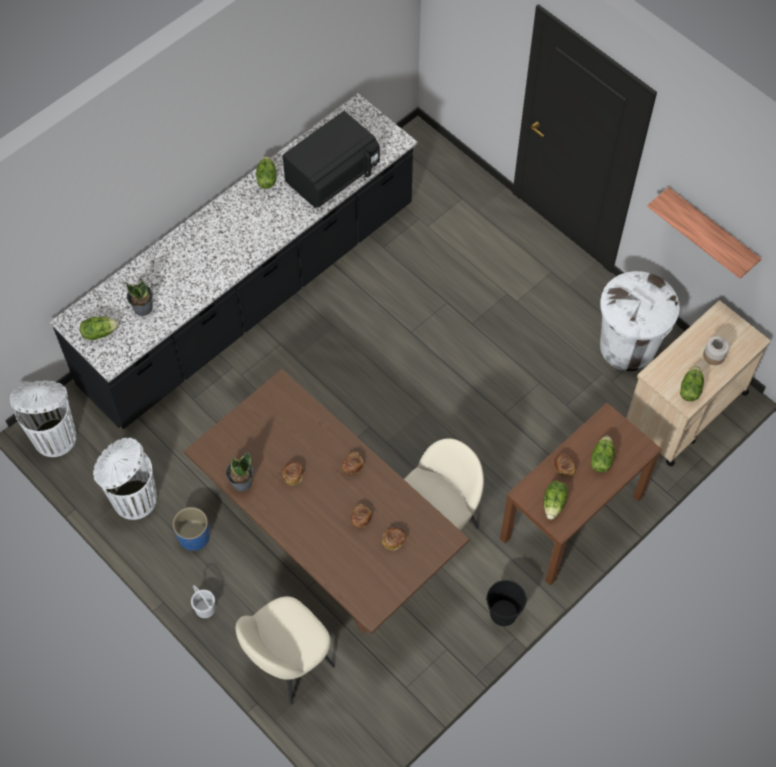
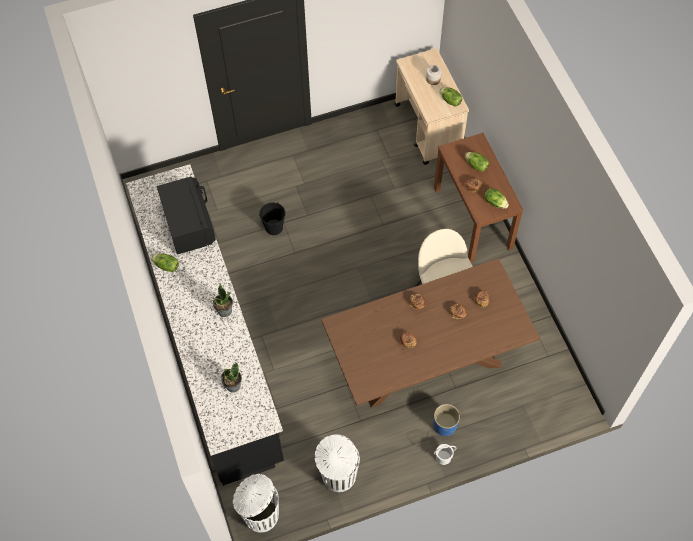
camera: 65 degrees left, 0 degrees up
(99, 332) = (238, 422): lettuce -> none
(194, 536) = (386, 445): blue planter -> blue planter (444, 425)
(241, 482) = (398, 375): potted plant -> potted plant (224, 311)
(287, 662) = (503, 419): beige chair -> none
(503, 613) = (520, 281): black bucket -> black bucket (274, 227)
(627, 347) = (370, 138): white trash can -> none
(710, 232) = (371, 29): shelf -> none

